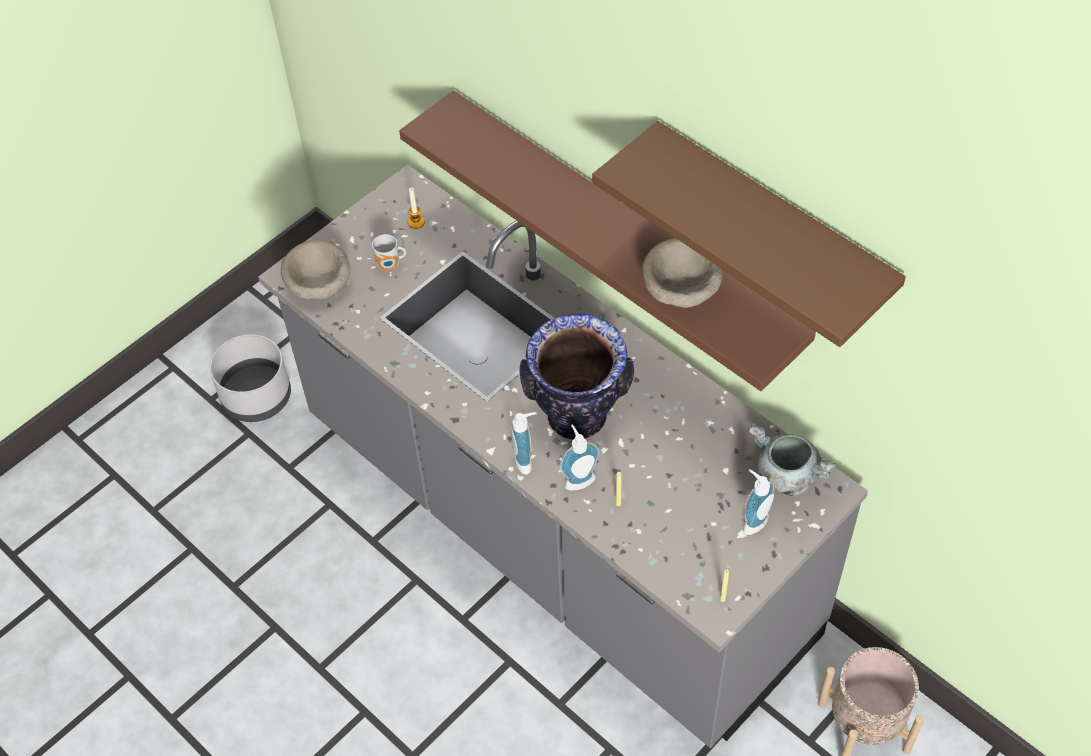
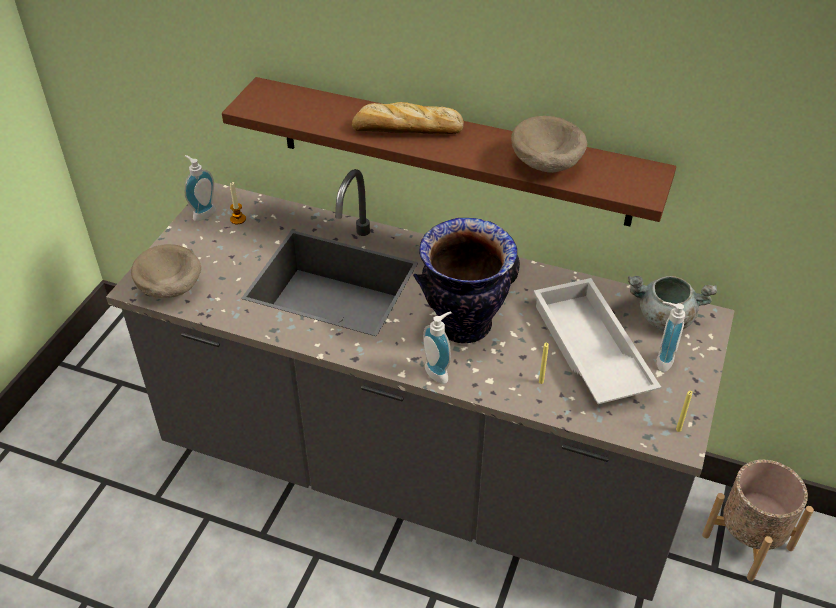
camera: 25 degrees left, 10 degrees down
(256, 396) = (101, 448): grey planter -> none
(390, 266) = (231, 256): mug -> none
(565, 204) = (405, 129): none -> bread
(578, 478) = (494, 372): soap dispenser -> soap dispenser (202, 213)
(685, 486) = (588, 350): none -> white tray
(772, 228) = (629, 69): brown shelf -> none

